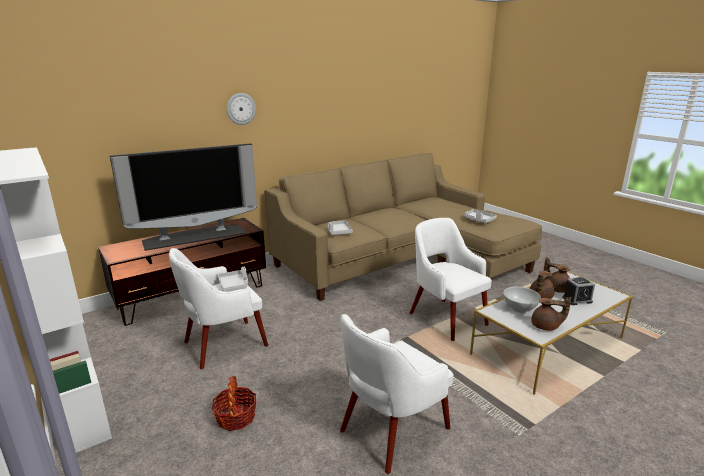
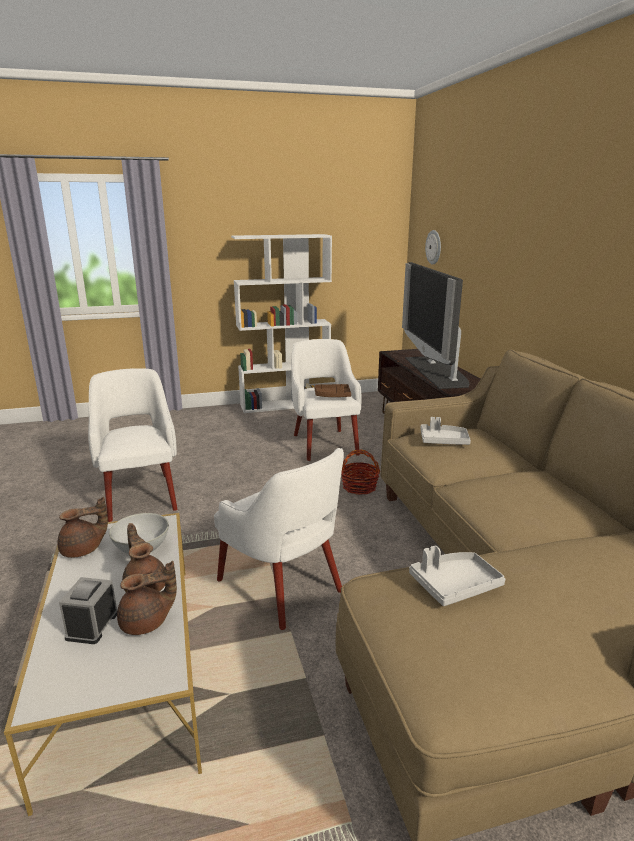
camera: 110 degrees right, 0 degrees up
(234, 285) = (332, 396): grey tray -> brown tray
(236, 417) = (224, 443): basket -> basket (359, 487)
(241, 108) = (532, 239): wall clock -> wall clock (434, 247)
(446, 317) = (282, 587): white armchair -> white armchair turned 60 degrees clockwise
(546, 326) = (83, 550): brown teapot -> brown teapot turned 150 degrees counterclockwise

